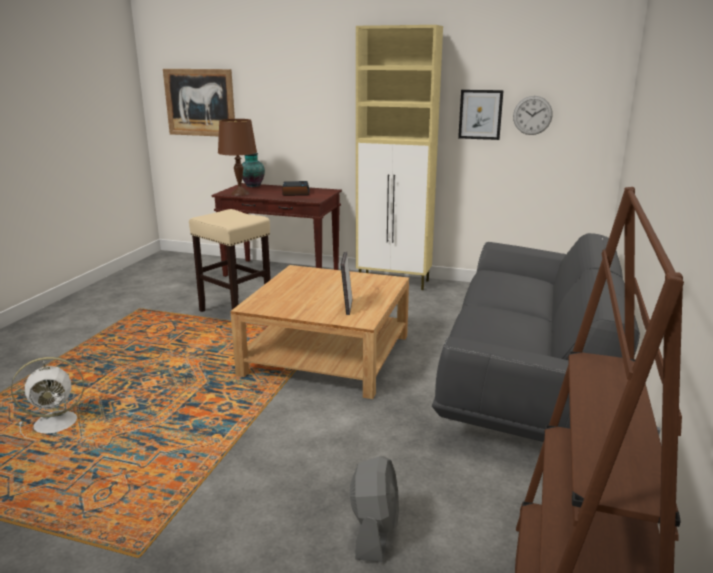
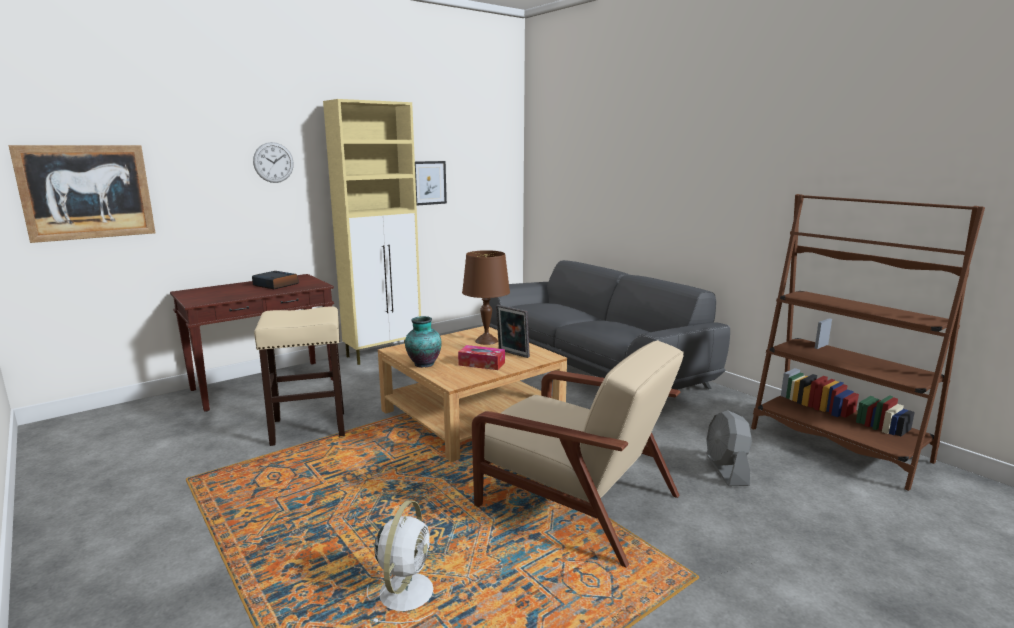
camera: 55 degrees left, 5 degrees down
(225, 449) = (573, 499): none -> beige armchair
(240, 193) = (216, 298): brown table lamp -> brown table lamp (486, 341)
(252, 186) = (199, 290): vase -> vase (423, 364)
(305, 303) = (481, 364): none -> tissue box
(374, 531) = (726, 470): grey fan -> grey fan turned 135 degrees counterclockwise
(532, 115) = (466, 180): wall clock -> wall clock (273, 162)

